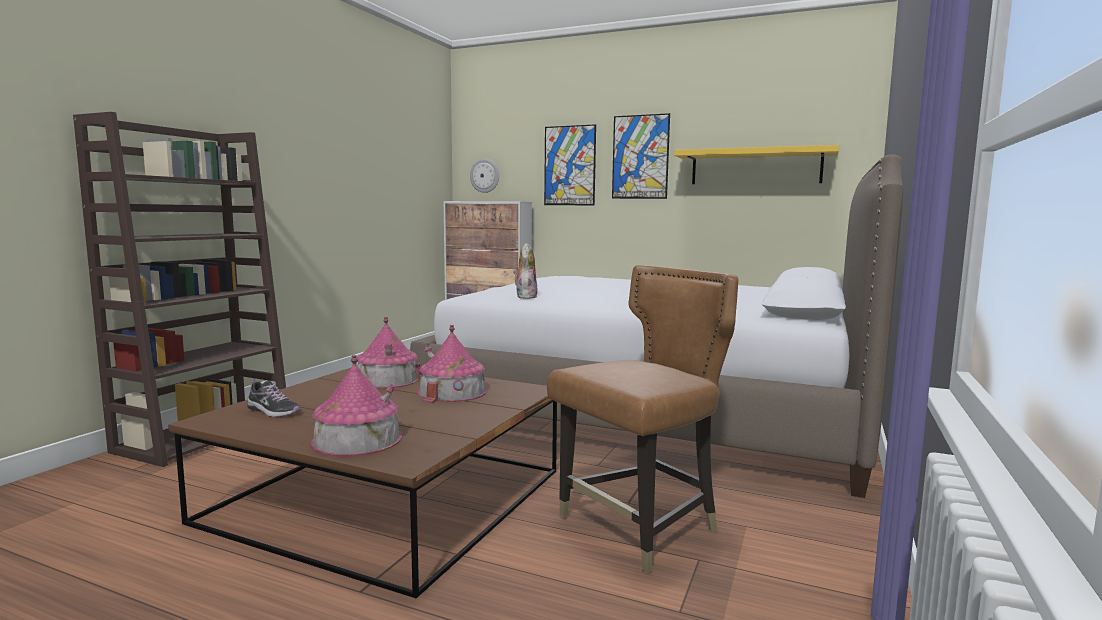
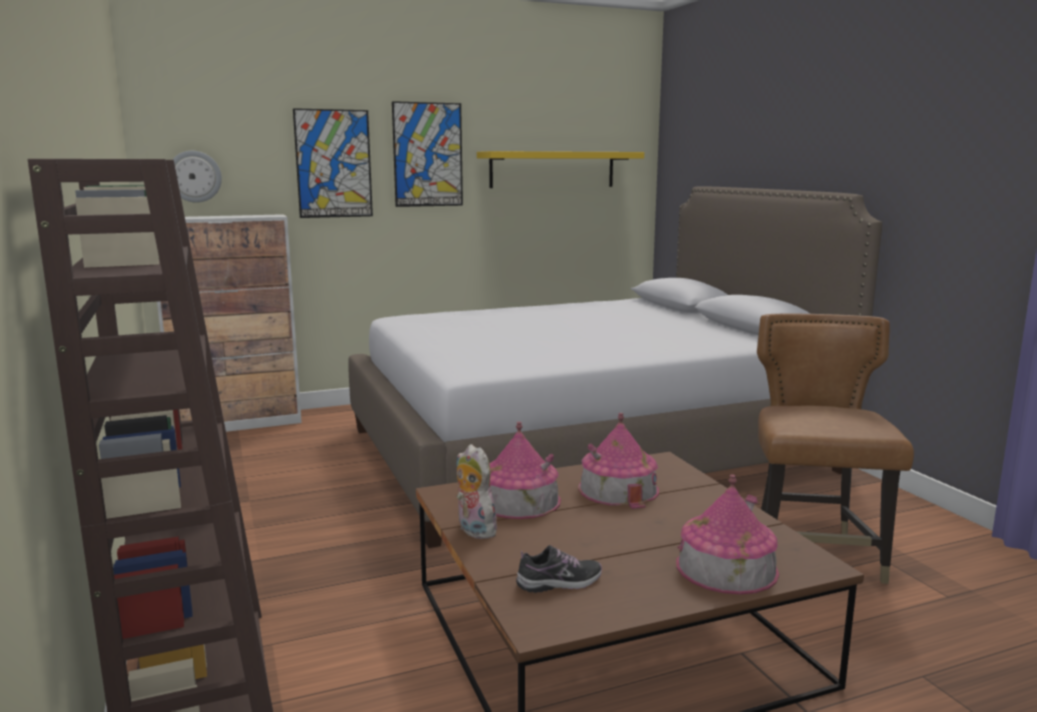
camera: 45 degrees left, 5 degrees up
(525, 297) = (522, 358): plush toy -> plush toy (473, 530)

